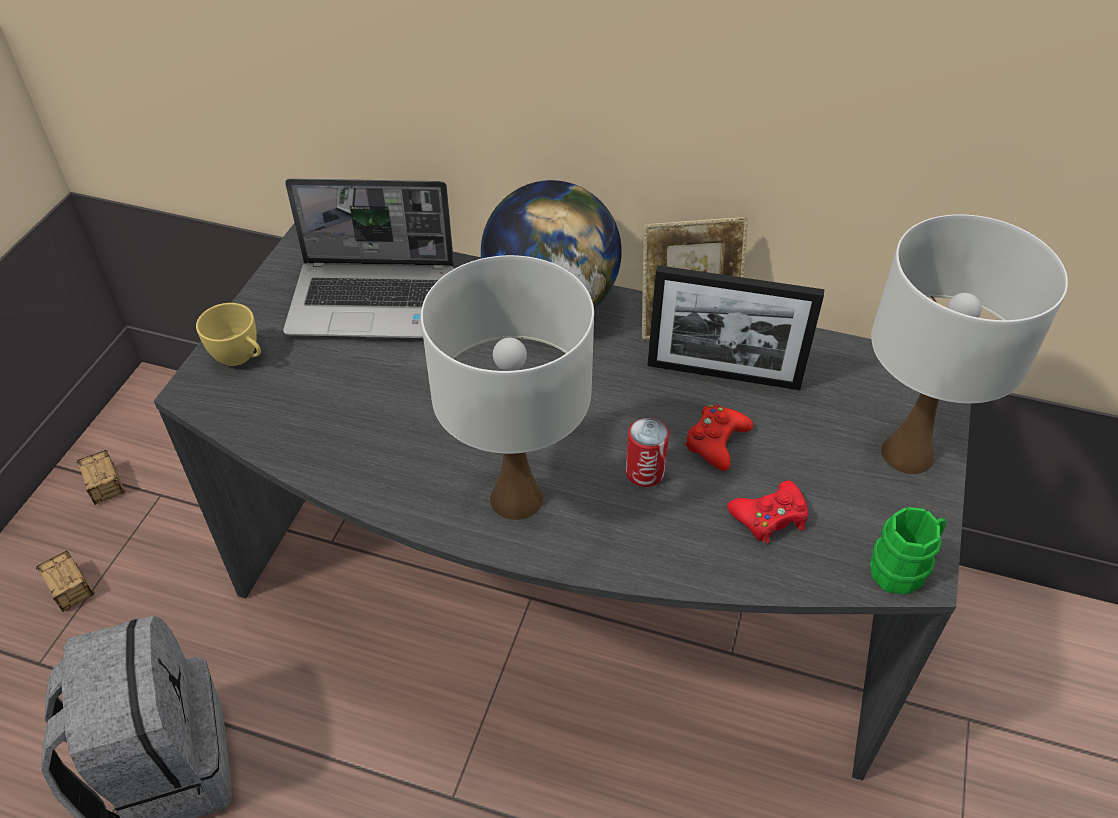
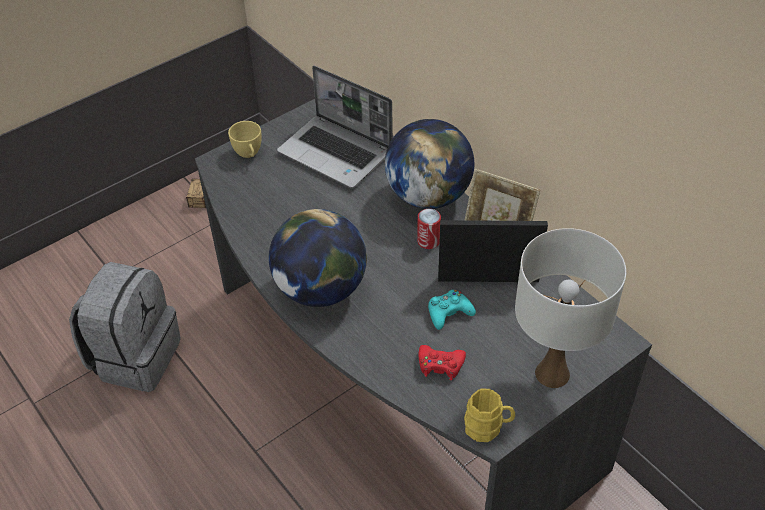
camera: 35 degrees right, 0 degrees up
(82, 610) = (149, 260): storage box -> none
(517, 498) = (321, 289): white table lamp -> globe
(644, 472) = (396, 309): can -> can (428, 241)
(716, 442) = (449, 313): red game controller -> turquoise game controller
(723, 375) = (488, 279): picture frame -> picture frame turned 135 degrees clockwise
(903, 567) = (488, 427): green mug -> yellow mug

